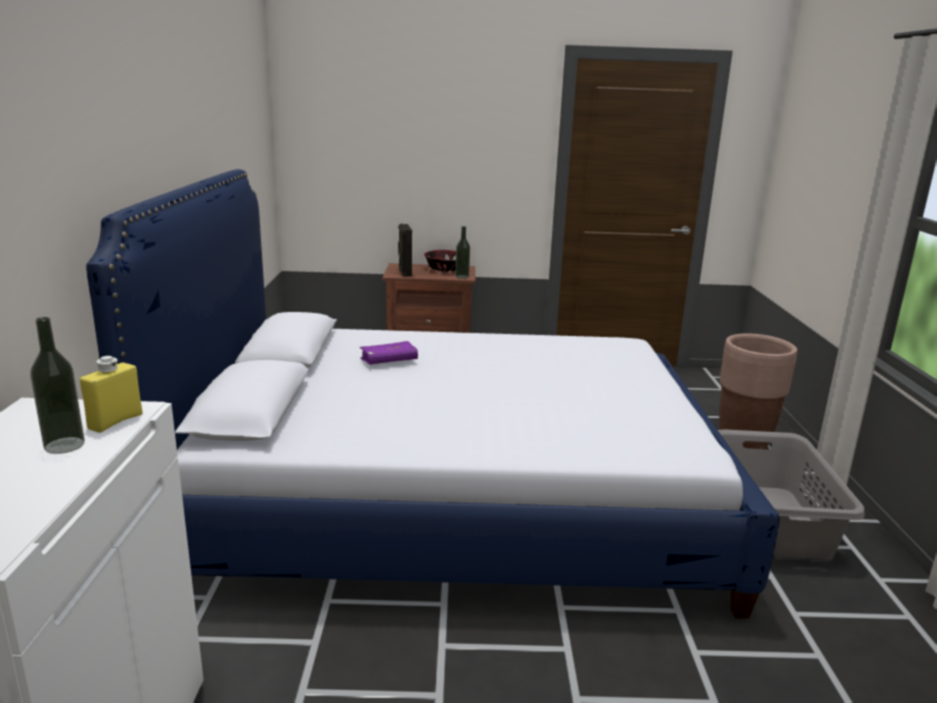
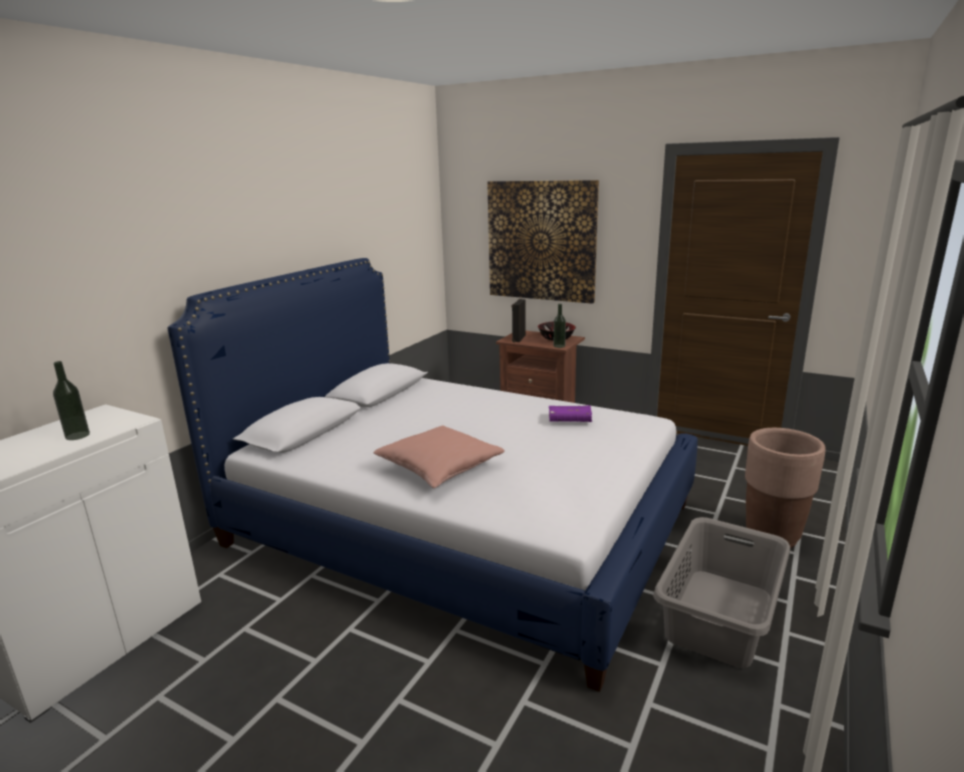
camera: 30 degrees right, 0 degrees up
(115, 421) = (118, 426): yellow bottle -> none
(389, 361) = (432, 409): purple book -> purple book (569, 420)
(417, 153) = (541, 241): none -> picture
(490, 420) = (439, 468): none -> pink pillow

